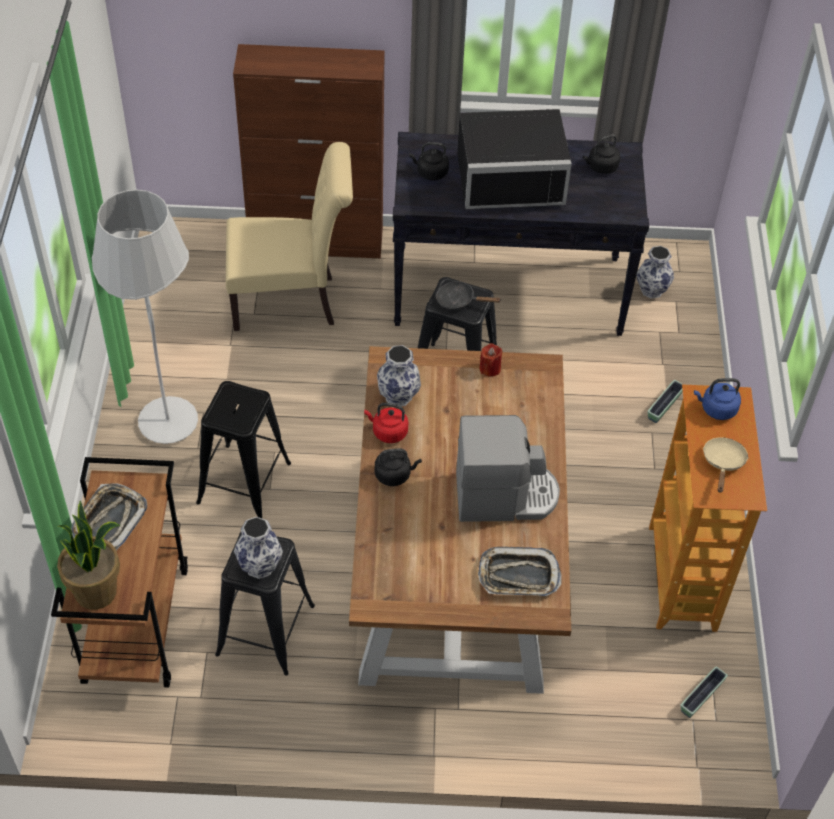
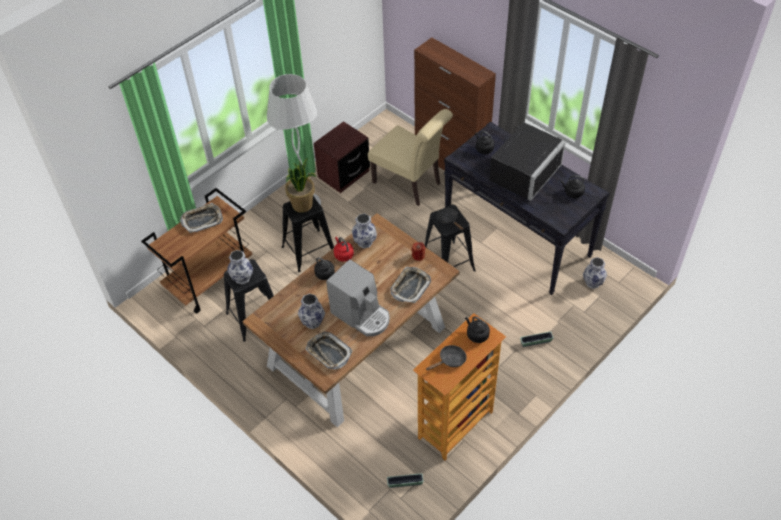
camera: 45 degrees right, 0 degrees up
(97, 592) = (169, 244): potted plant -> potted plant (302, 205)
(179, 343) = (343, 174): none -> brown nightstand
(450, 552) = (312, 322): none -> vase
(510, 176) = (521, 171): black microwave -> black microwave turned 90 degrees counterclockwise
(525, 416) = (410, 287): none -> tray
(716, 409) = (476, 334): blue kettle -> black kettle
(723, 463) = (450, 360): beige frying pan -> black frying pan

